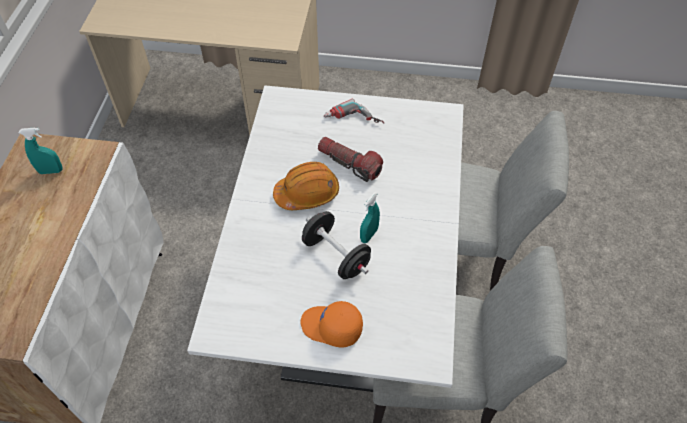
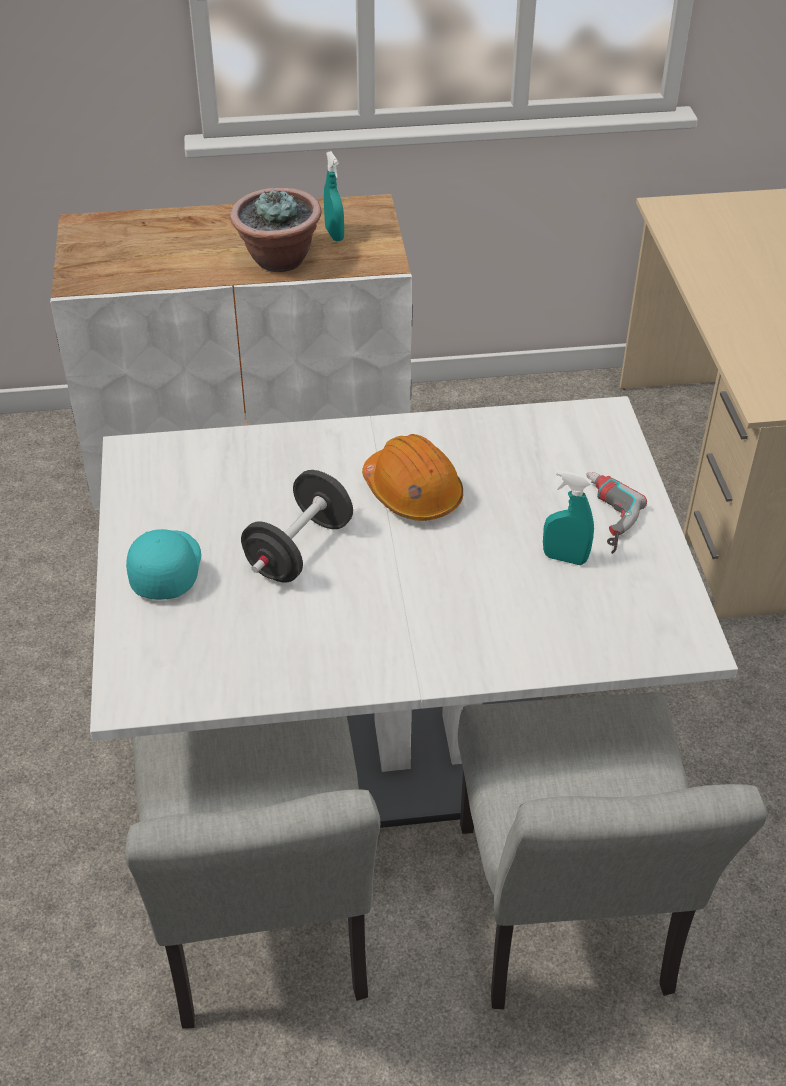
camera: 75 degrees right, 10 degrees down
(61, 207) = (278, 259): none -> potted plant
(331, 327) = (165, 569): orange cap -> turquoise cap
(349, 163) = (499, 530): flashlight -> none
(369, 235) = (353, 581): turquoise spray bottle -> turquoise spray bottle (565, 558)

